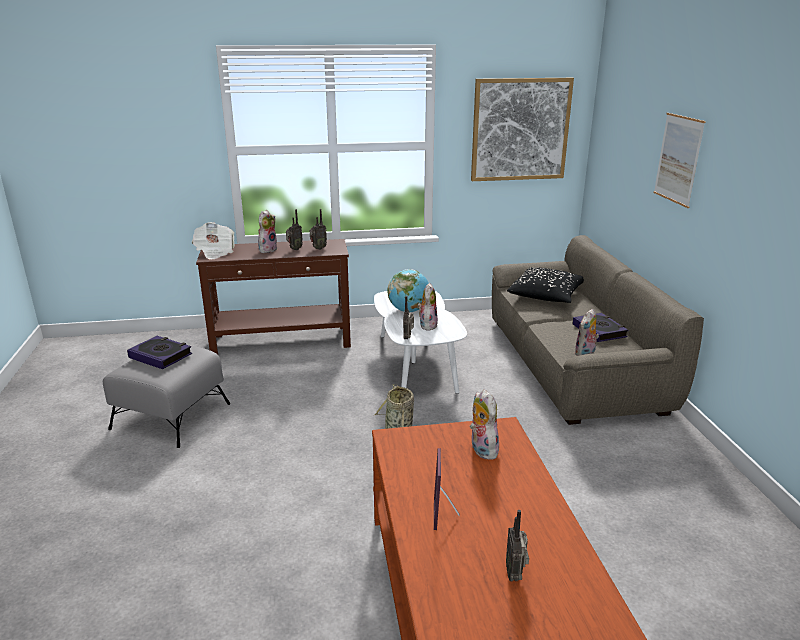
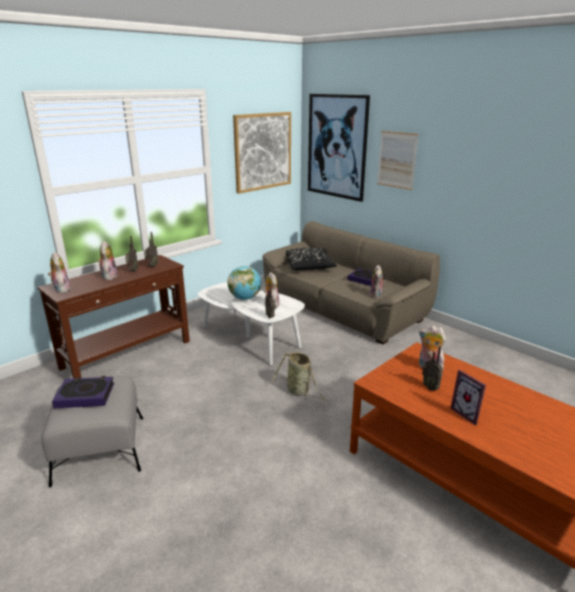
camera: 35 degrees left, 0 degrees up
(215, 252) = (61, 289): newspaper -> plush toy
(515, 574) = (542, 428): radio -> radio (430, 387)
(622, 132) = (337, 147): none -> picture

